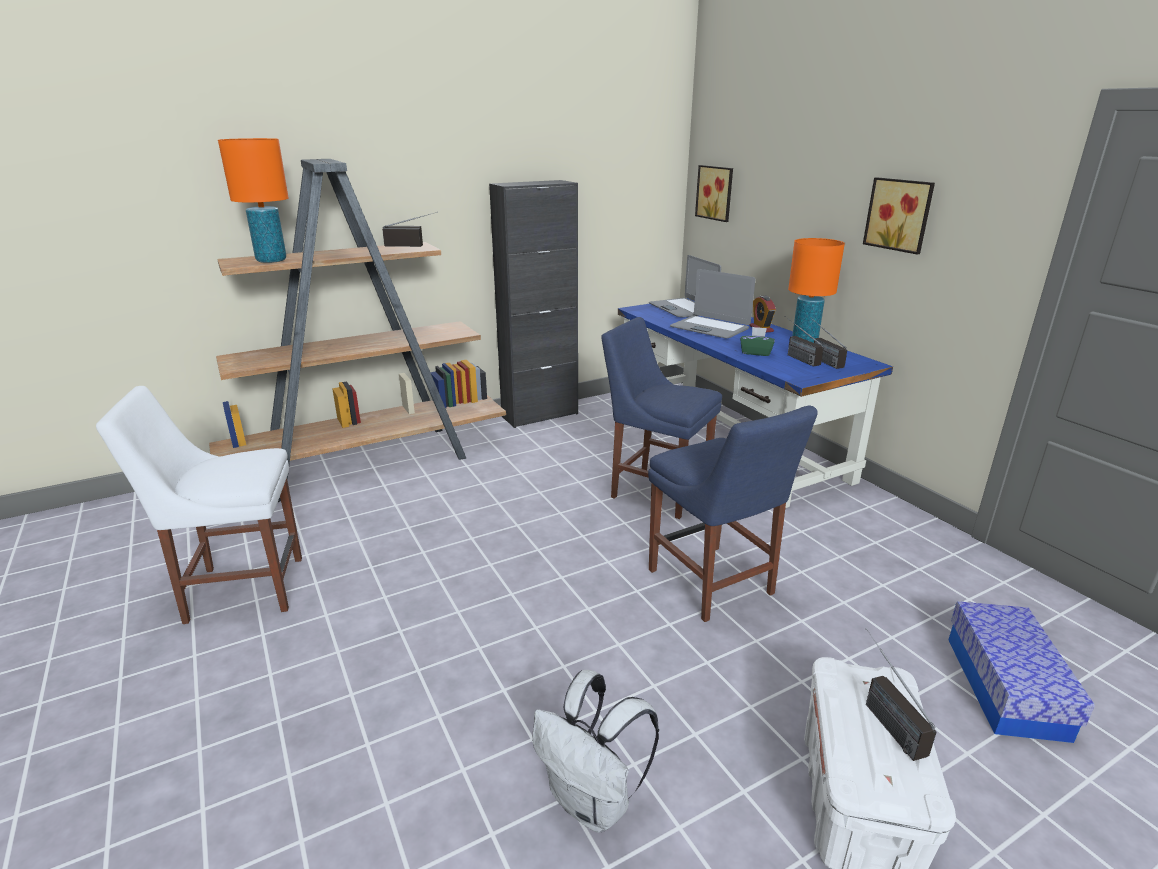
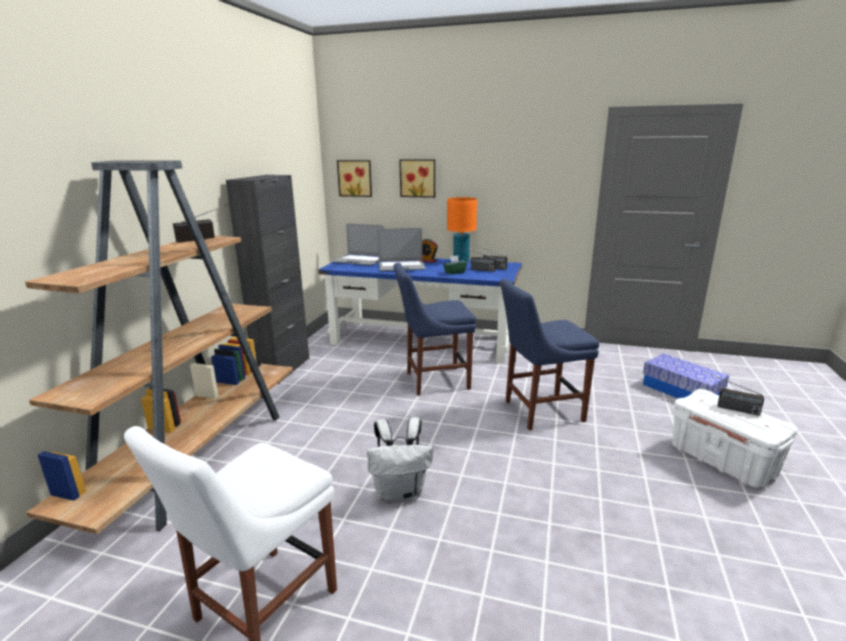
camera: 45 degrees left, 5 degrees down
(271, 260) = (106, 270): orange table lamp -> none
(593, 802) = (669, 535): white backpack -> white backpack (400, 493)
(713, 585) = (539, 411): blue chair -> blue chair turned 150 degrees clockwise
(900, 214) = (508, 177): picture -> picture (418, 178)

